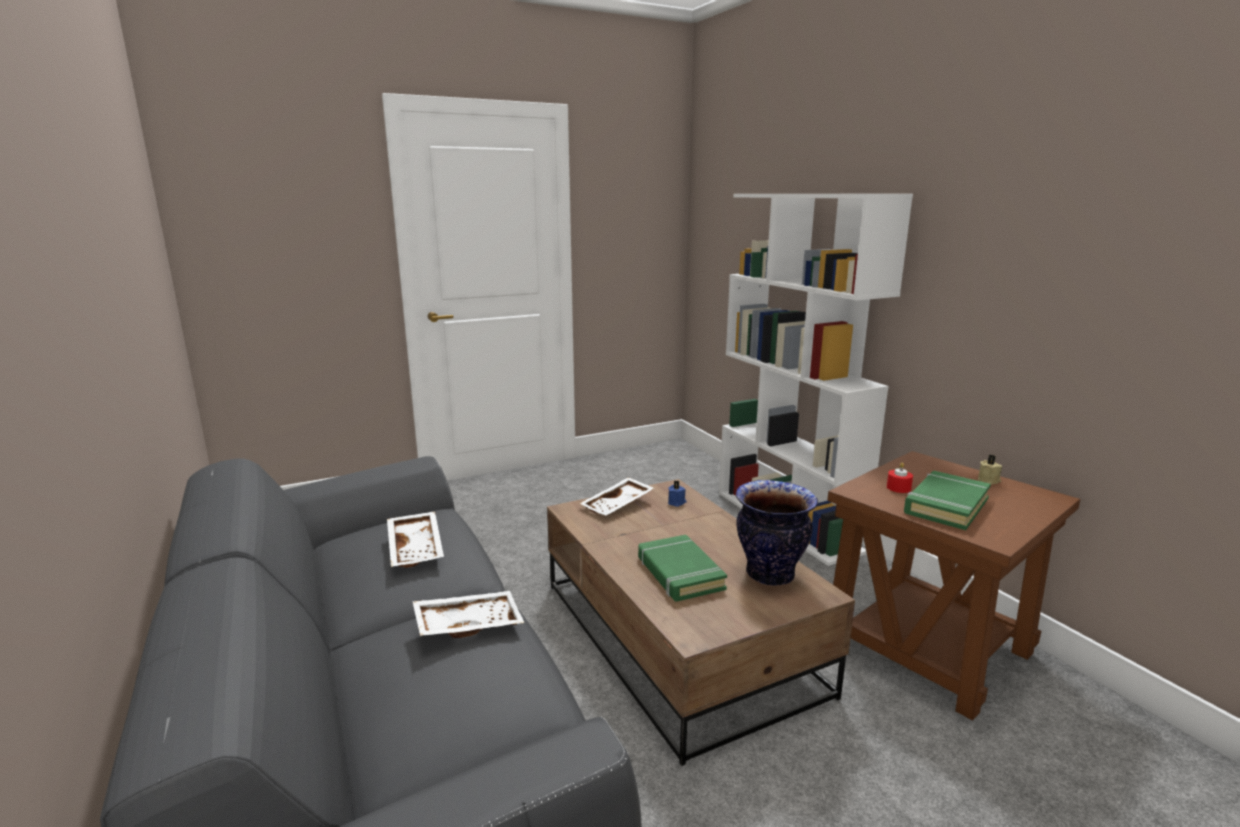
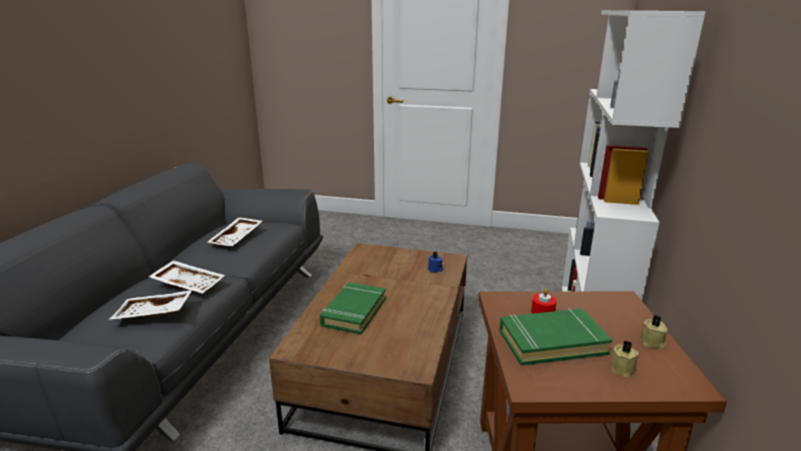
camera: 40 degrees right, 5 degrees up
(618, 505) = (395, 257): white tray -> white tray (153, 314)
(771, 575) = (406, 340): vase -> none
(1011, 504) = (623, 369): none -> beige candle

